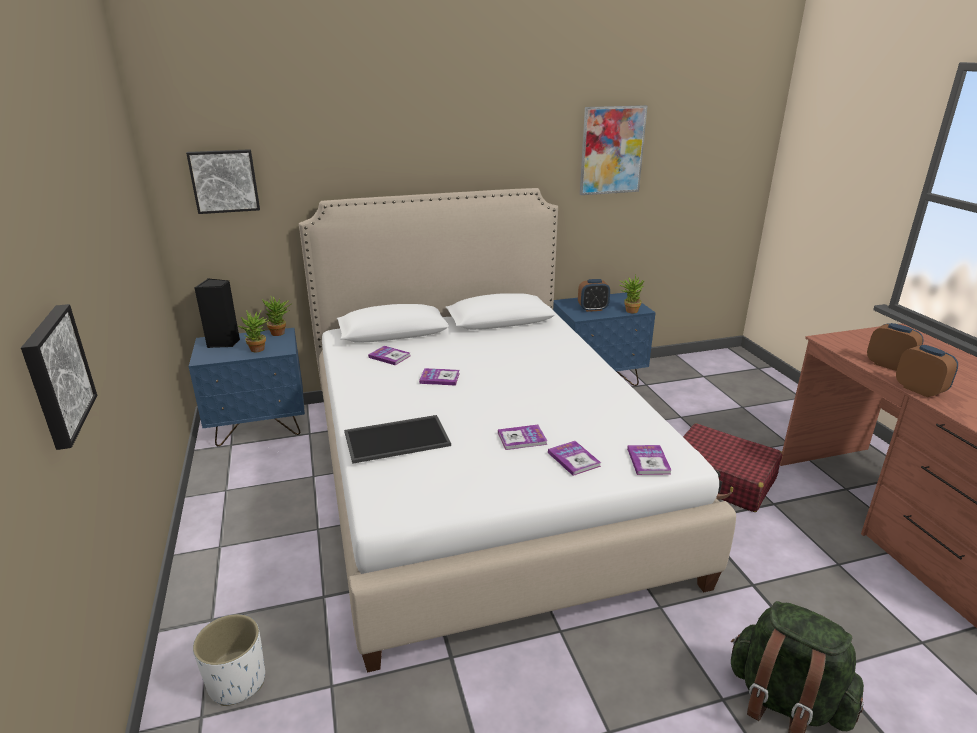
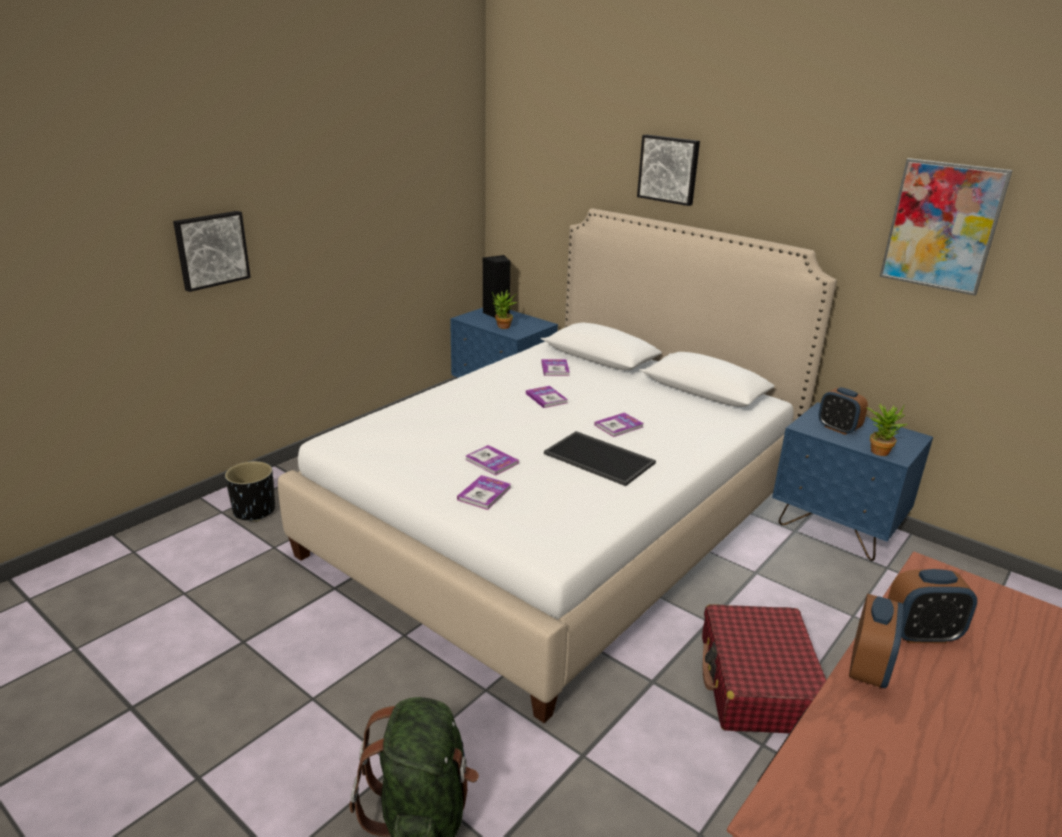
camera: 55 degrees right, 0 degrees up
(224, 181) = (532, 173): picture -> picture (669, 169)
(236, 682) = (254, 511): white planter -> black planter
(280, 333) = (540, 324): potted plant -> none
(397, 438) = (428, 411): tray -> tray (601, 458)
(648, 461) = (525, 533): book -> book (619, 426)
(889, 365) = (921, 634): alarm clock -> alarm clock turned 75 degrees clockwise

